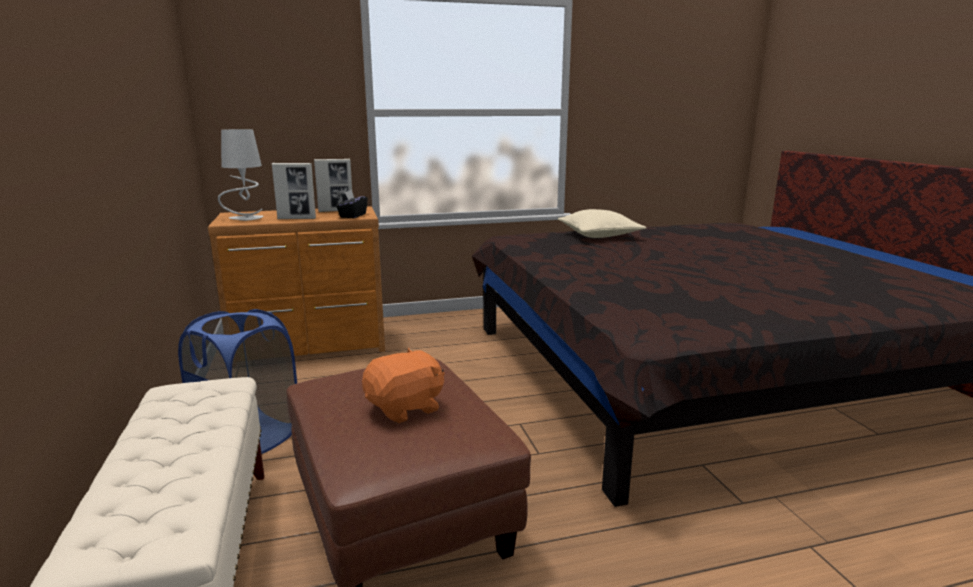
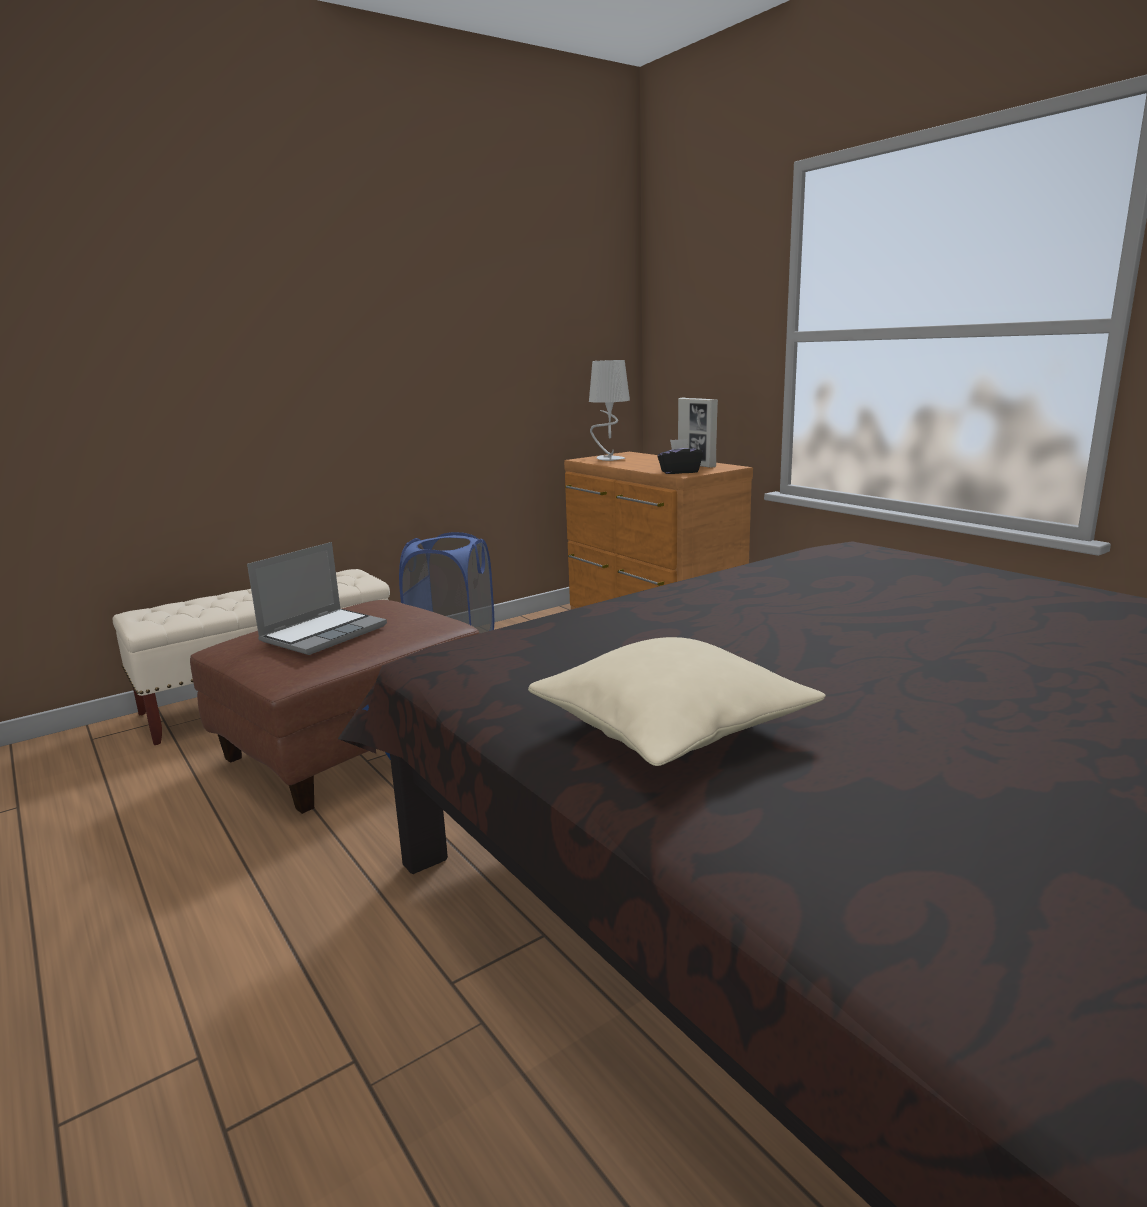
camera: 70 degrees right, 0 degrees up
(297, 218) = (633, 465): picture frame -> none
(405, 408) = (324, 633): orange plush toy -> laptop
(599, 235) = (969, 581): beige pillow -> beige pillow (671, 728)

